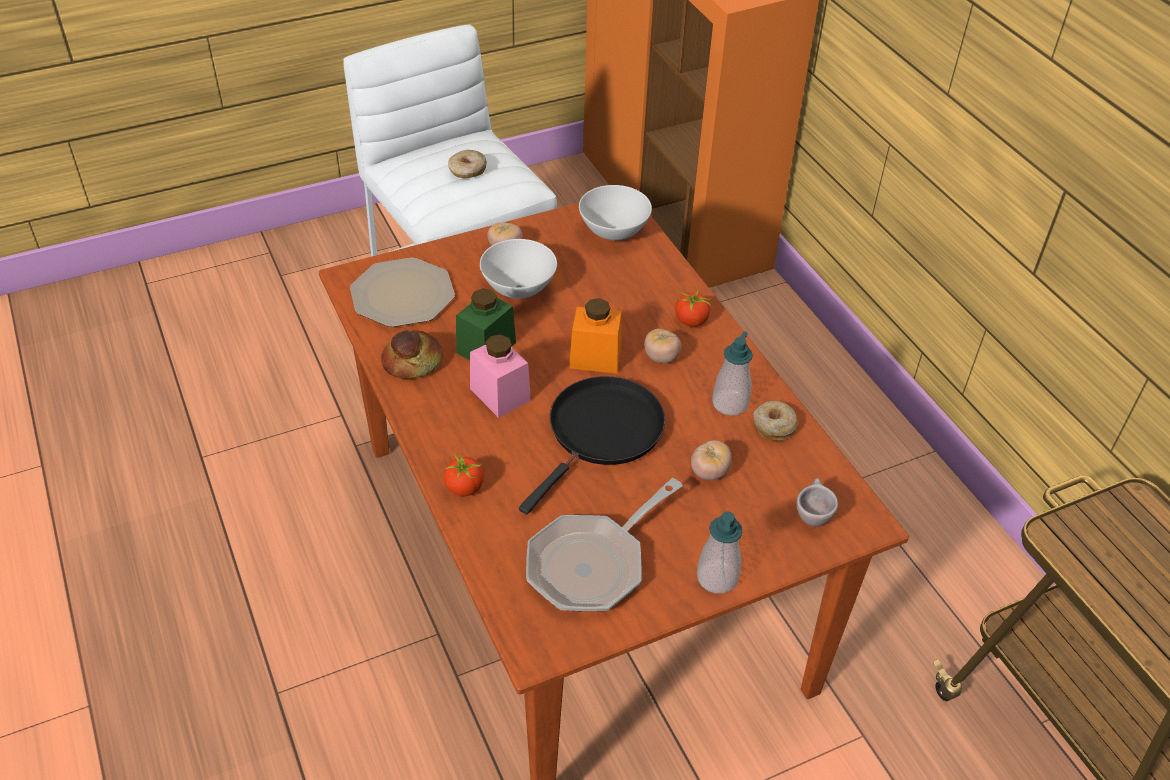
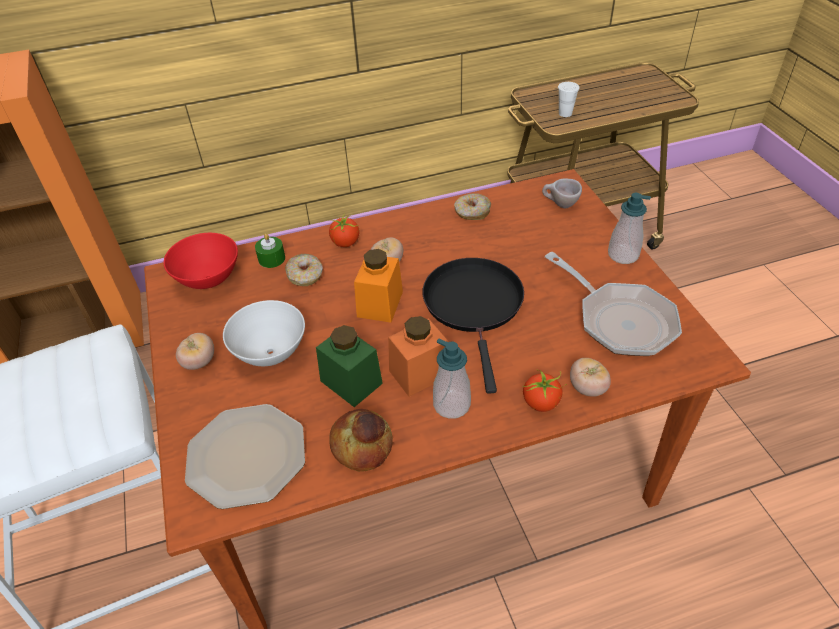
camera: 80 degrees left, 0 degrees up
(467, 170) = (51, 385): donut -> donut (305, 275)
(500, 394) = (419, 373): pink jar -> orange jar
(602, 433) = (474, 305): black frying pan -> black frying pan turned 45 degrees clockwise
(613, 234) = (209, 281): white bowl -> red bowl
(653, 270) = (271, 259): none -> green candle
(709, 472) = (519, 249): tomato -> tomato (587, 388)
(730, 403) = (446, 231): soap dispenser -> soap dispenser (451, 405)
(1099, 548) = (565, 113): none -> white cup

